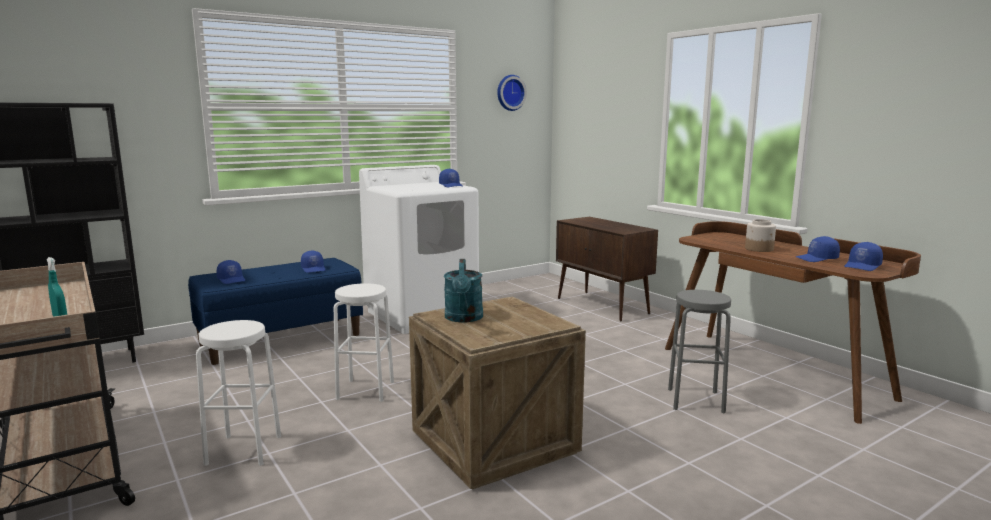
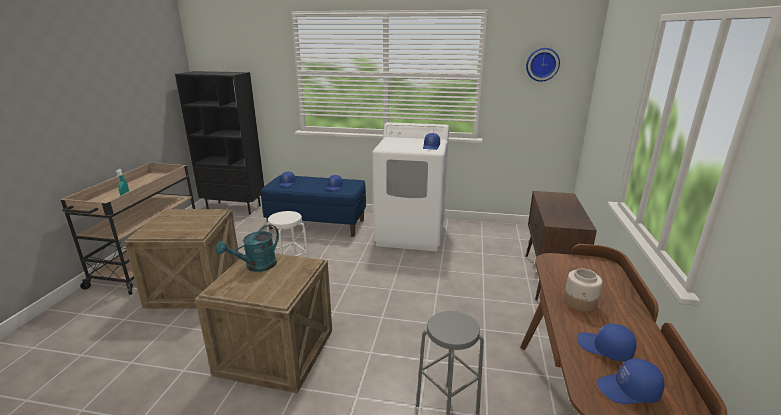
camera: 45 degrees right, 10 degrees up
(244, 450) = (197, 288): white stool -> crate

